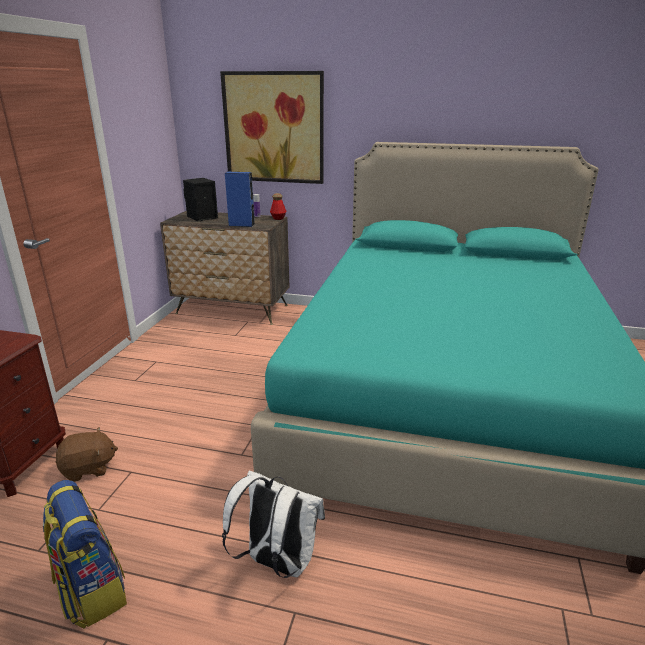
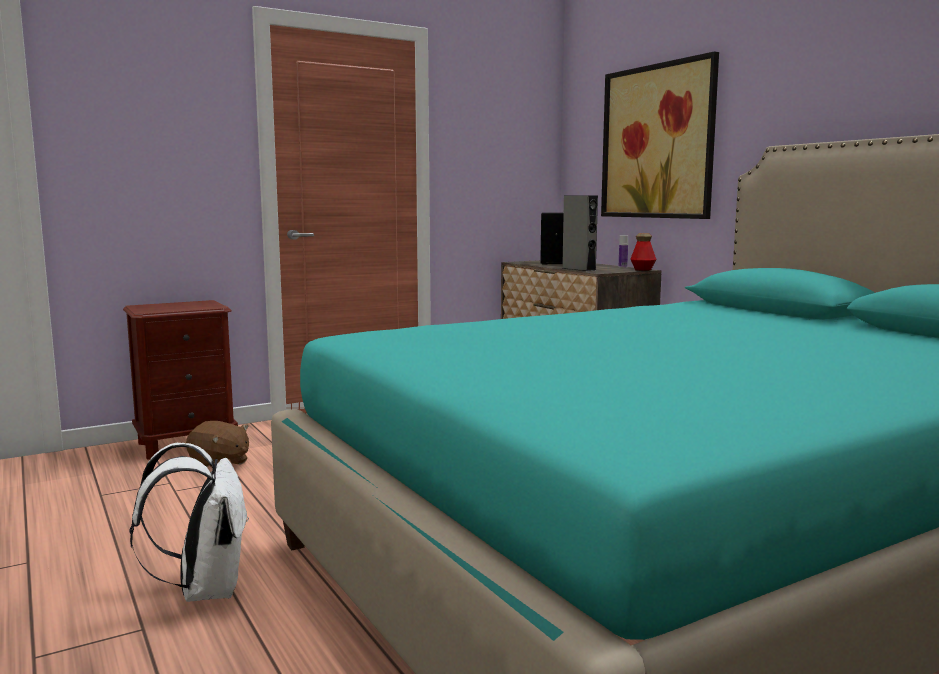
camera: 45 degrees right, 15 degrees down
(91, 590) = (76, 531): backpack -> none
(241, 225) = (578, 269): blue speaker -> grey speaker

